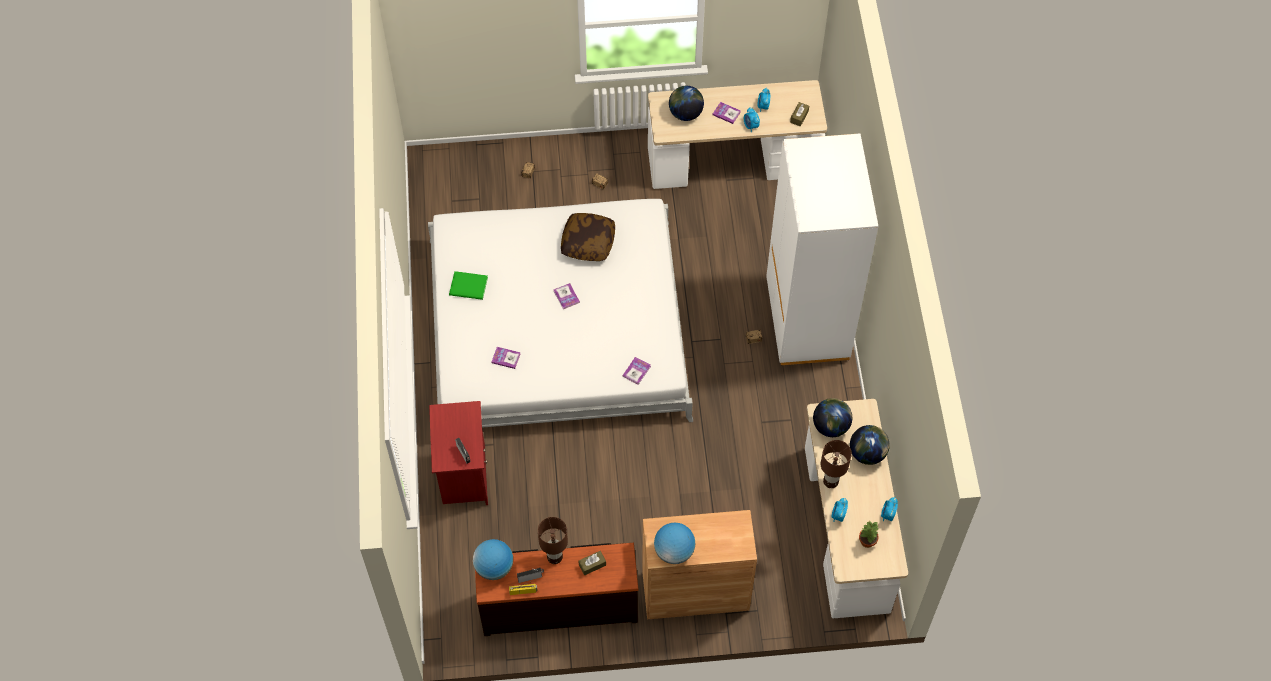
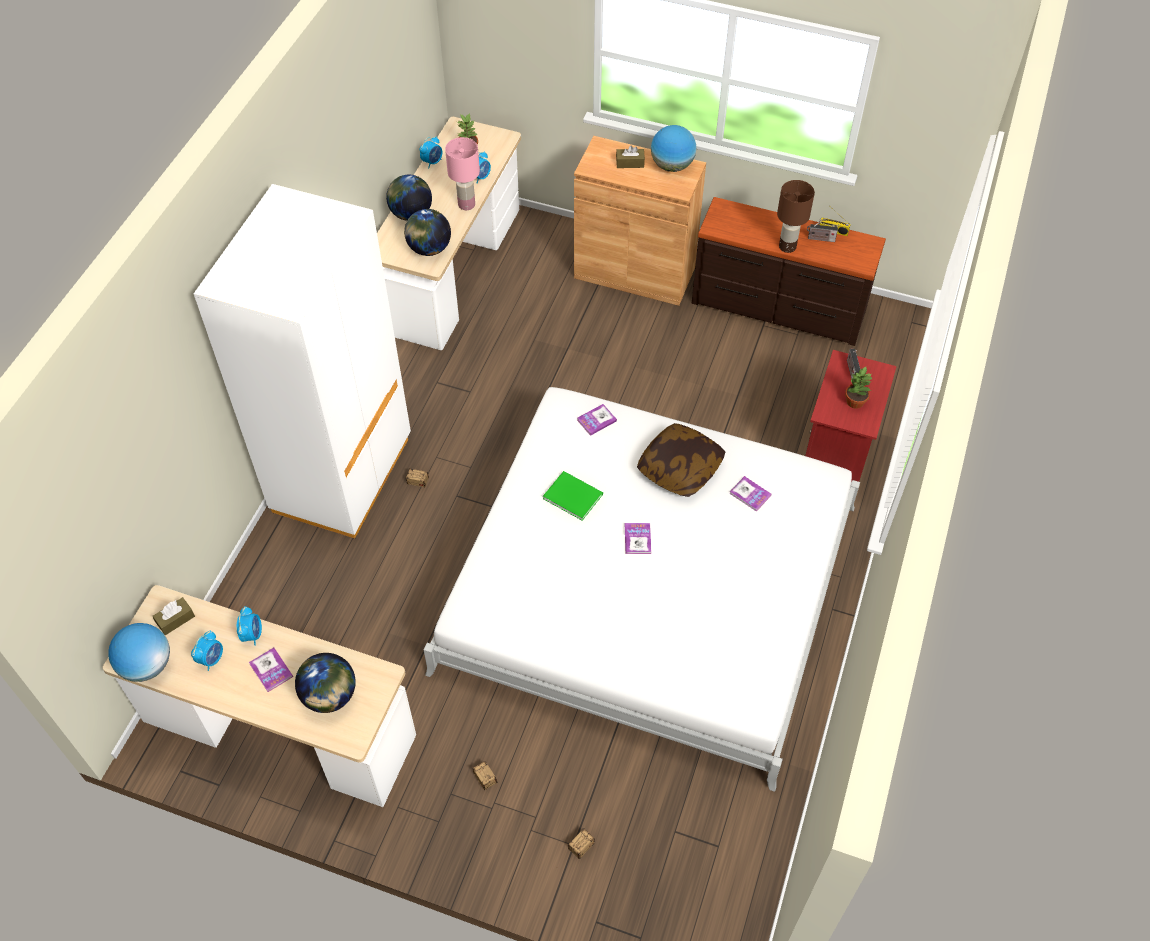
camera: 155 degrees left, 5 degrees down
(453, 427) = (854, 402): none -> potted plant
(469, 287) = (763, 601): green book -> green book (572, 495)
(494, 567) = (856, 259): globe -> globe (147, 665)
(588, 243) = (571, 603): pillow -> pillow (680, 468)
(592, 565) = (751, 228): brown tissue box -> brown tissue box (630, 163)
(830, 481) = (467, 205): brown table lamp -> pink table lamp

